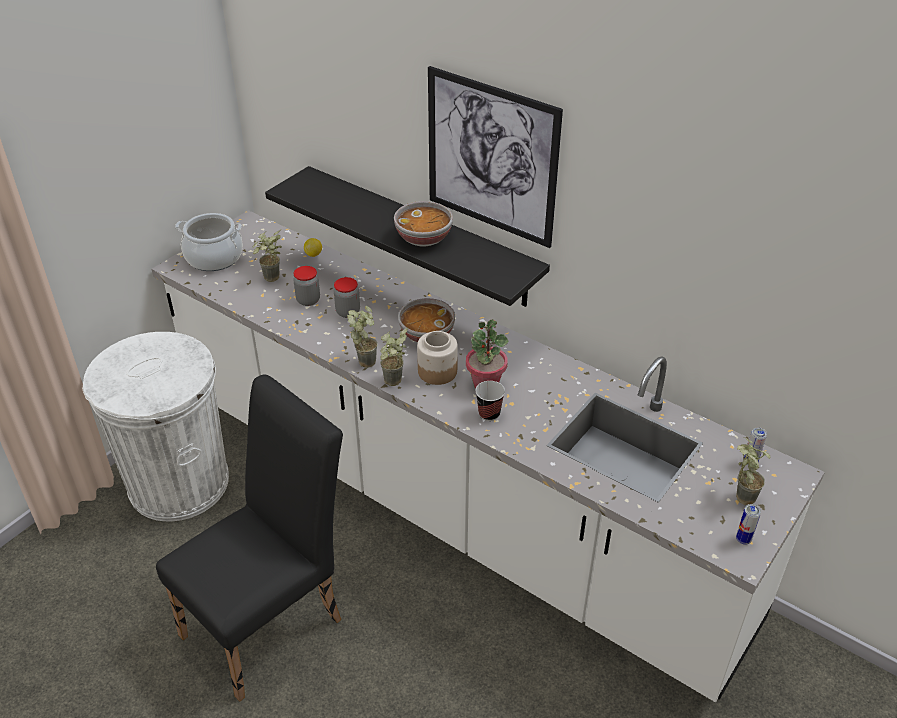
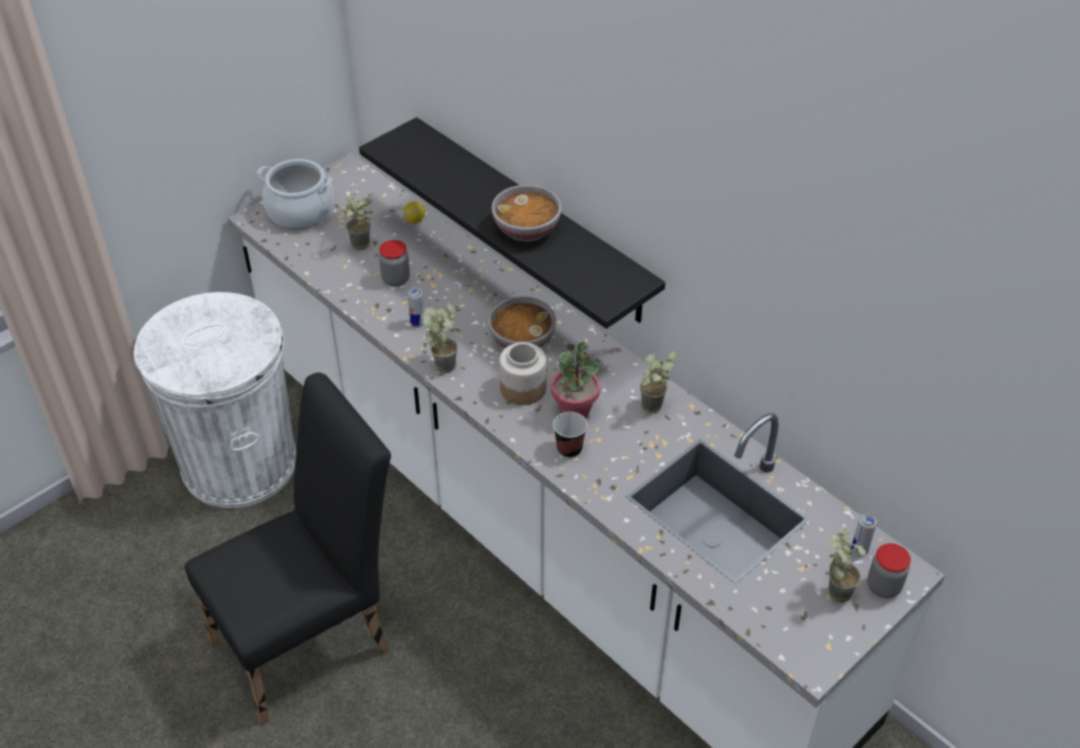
camera: 10 degrees right, 5 degrees up
(348, 312) = (438, 300): jar -> jar (883, 586)
(393, 384) = (469, 398): potted plant -> potted plant (652, 411)
(491, 157) = (606, 150): picture -> none
(743, 539) = (821, 643): can -> can (417, 323)

